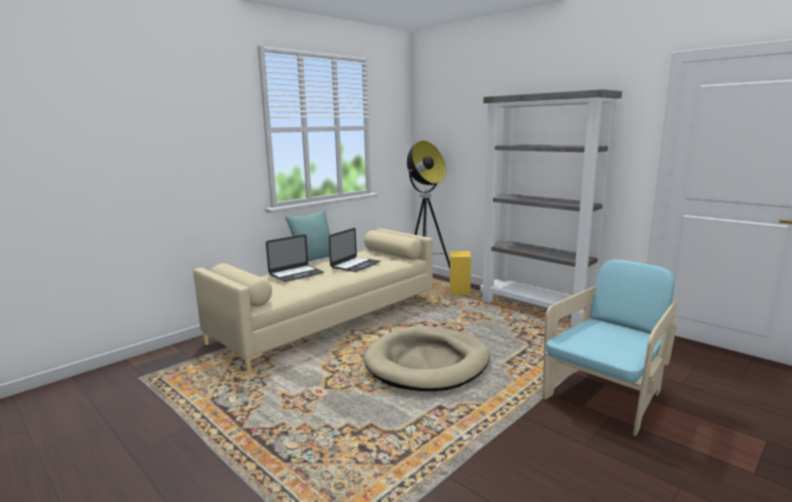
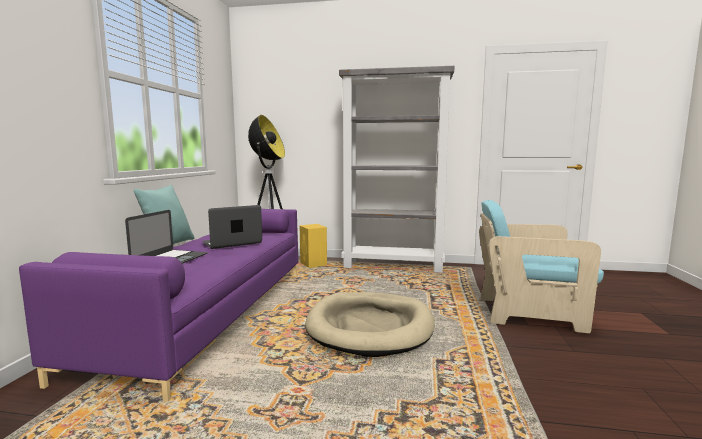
camera: 35 degrees left, 5 degrees down
(329, 319) = (208, 313): beige sofa -> purple sofa
(355, 264) = (232, 242): laptop -> laptop turned 120 degrees counterclockwise
(606, 397) = (530, 313): turquoise armchair -> turquoise armchair turned 90 degrees counterclockwise

